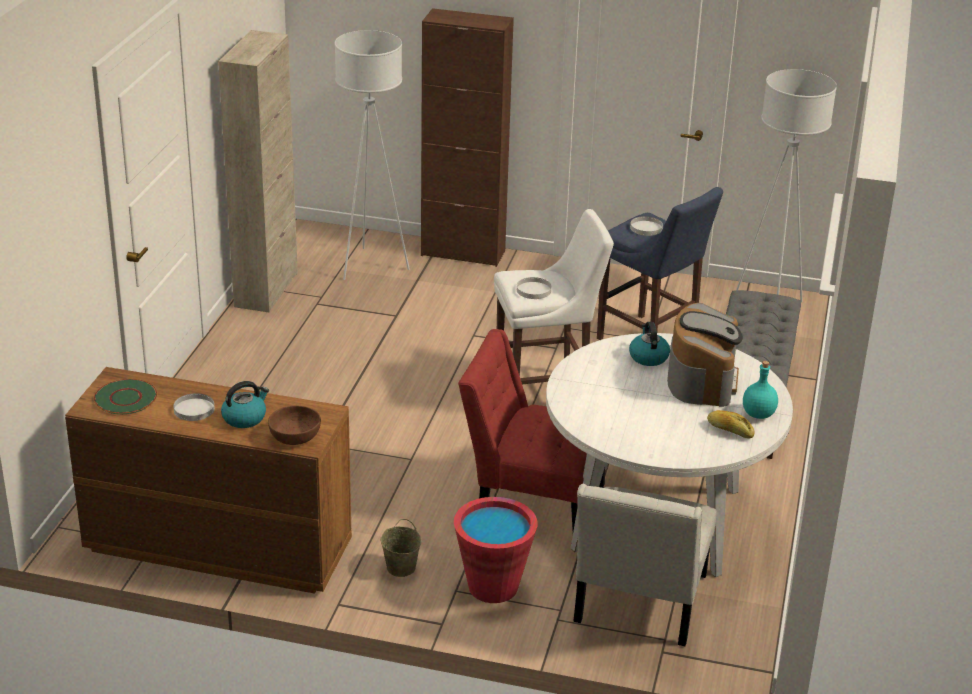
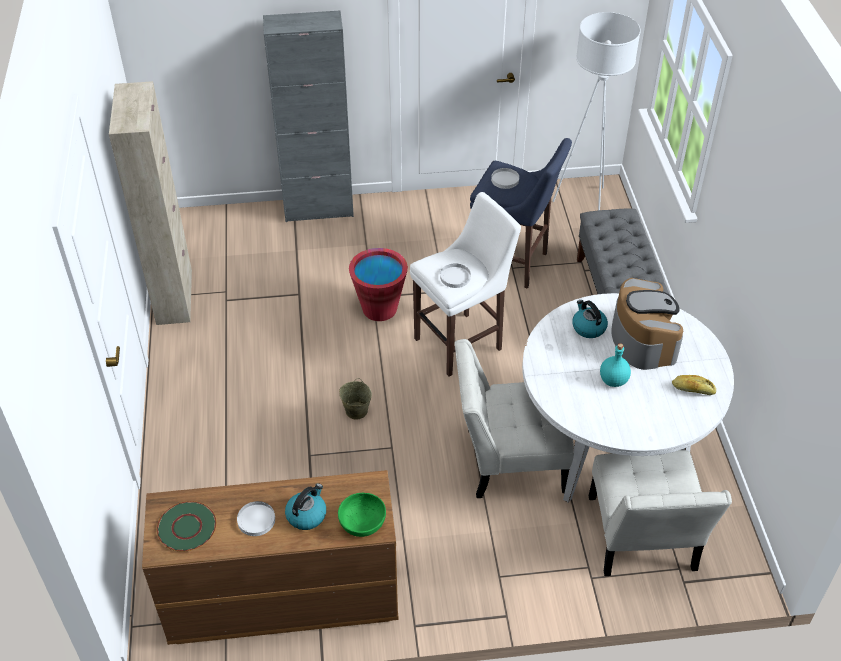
camera: 20 degrees left, 15 degrees up
(294, 436) = (362, 522): brown bowl -> green bowl
(371, 265) = (250, 244): white floor lamp -> none
(400, 567) = (443, 567): beige bucket -> beige bucket (356, 410)
(463, 253) = (318, 209): brown cabinet -> grey cabinet
(493, 587) = (525, 562): red bucket -> red bucket (379, 309)
(531, 501) = (508, 460): red chair -> white chair
(759, 414) = (704, 364): turquoise bottle -> turquoise bottle (614, 380)

